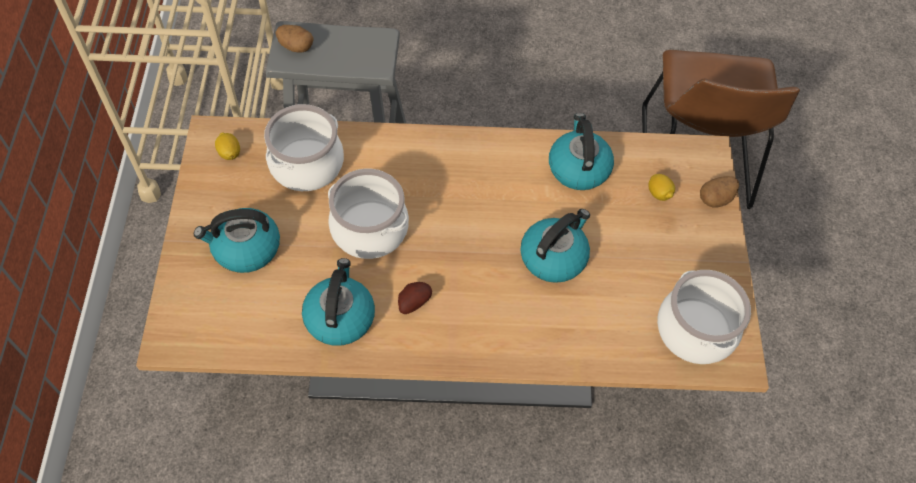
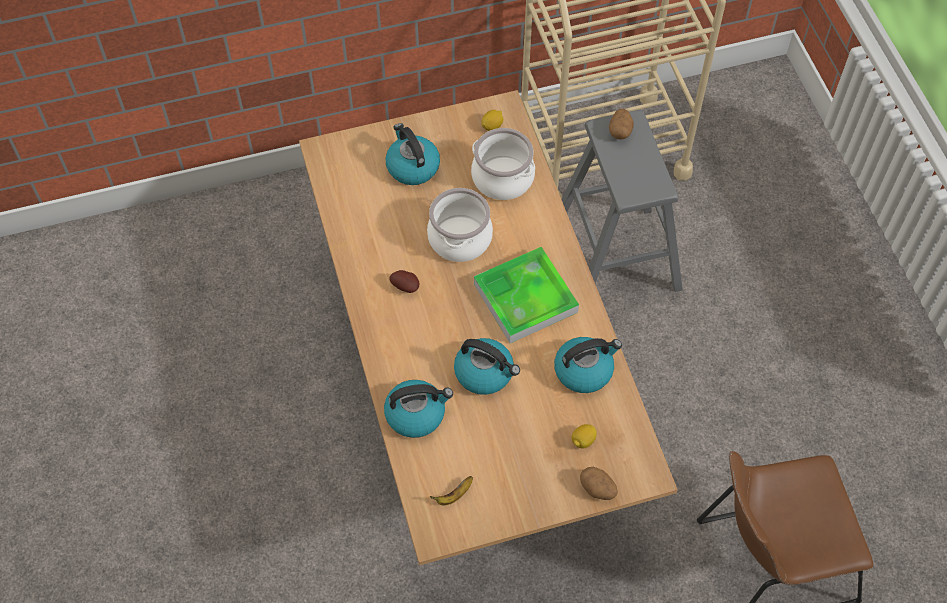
camera: 75 degrees right, 0 degrees up
(339, 316) = (377, 243): kettle -> kettle (416, 414)
(473, 191) = (525, 298): none -> tray
(696, 330) = (454, 495): cooking pot -> banana

